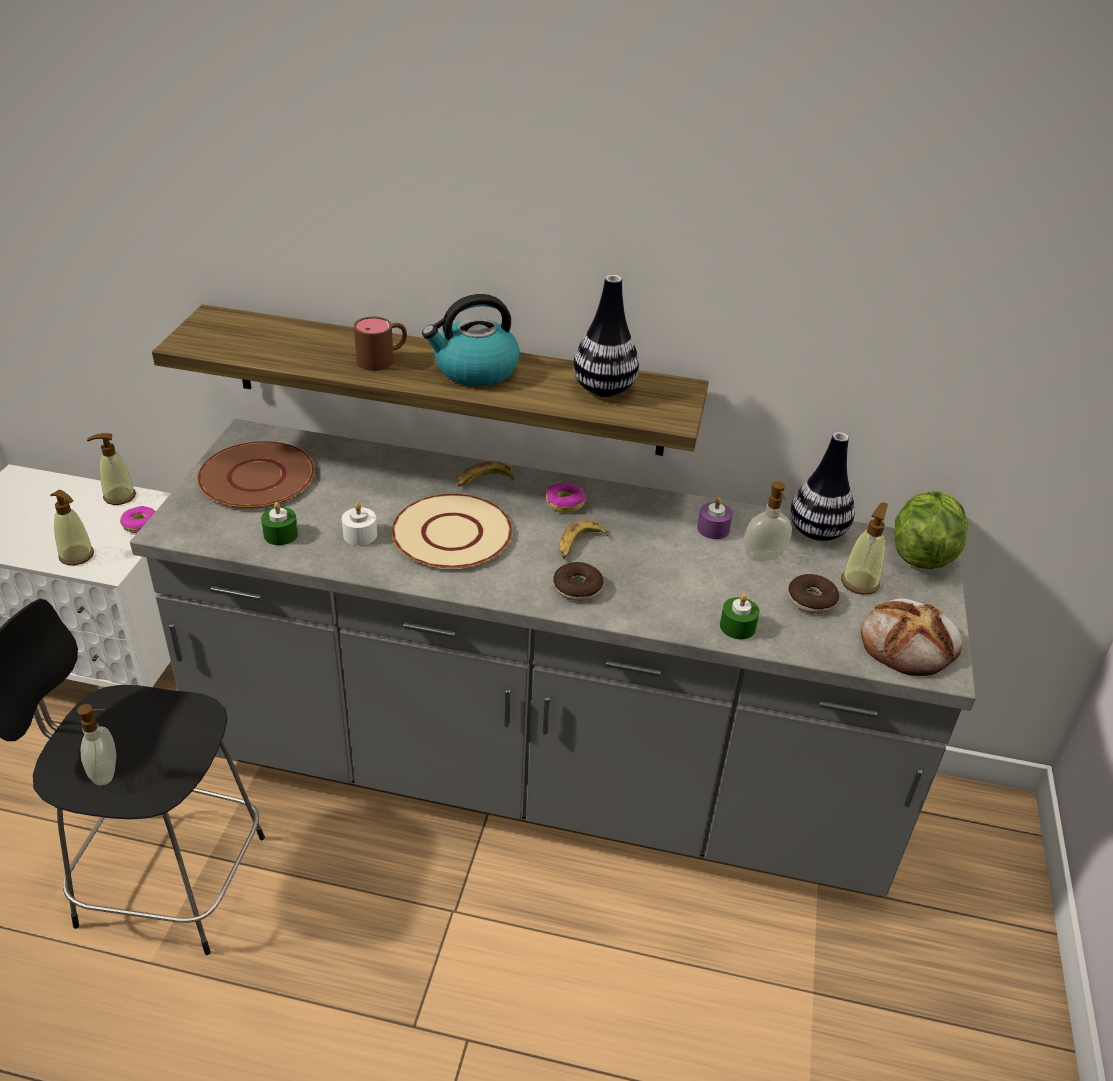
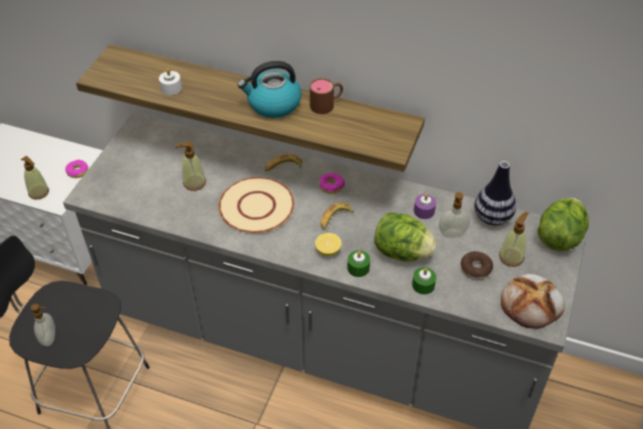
camera: 10 degrees right, 10 degrees up
(119, 496) = (66, 150): soap dispenser -> soap dispenser (194, 183)
(257, 478) = (142, 158): brown plate -> none
(281, 534) = (152, 201): green candle -> green candle (358, 268)
(360, 535) = (200, 204): white candle -> white candle (171, 88)
(383, 359) = (216, 93): brown mug -> brown mug (327, 104)
(577, 588) = (328, 251): donut -> lemon
(603, 389) = (353, 123): vase -> none
(693, 584) = (402, 252): none -> lettuce

